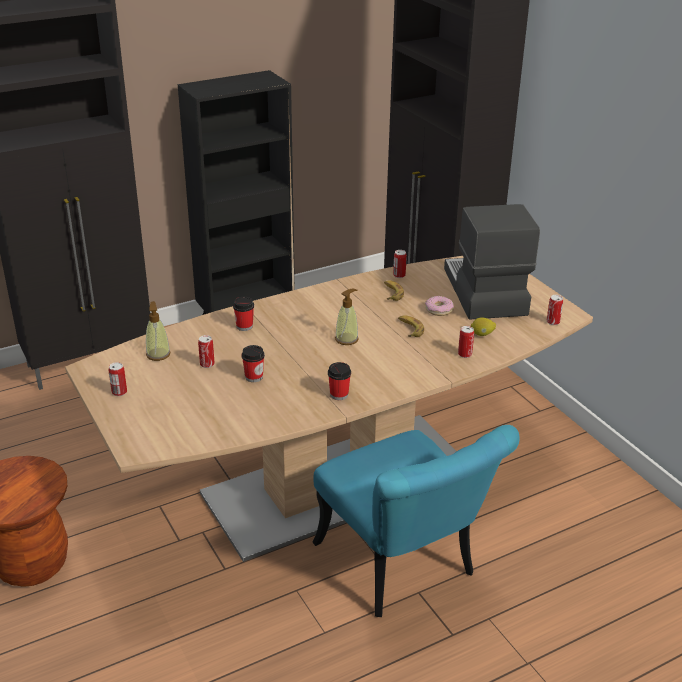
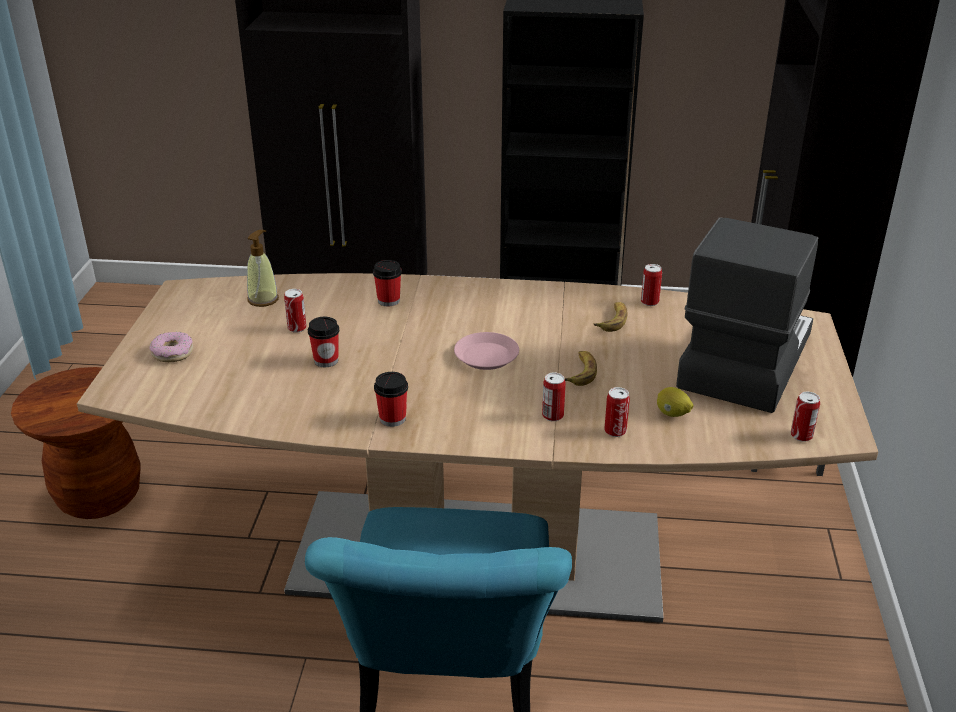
camera: 35 degrees right, 0 degrees up
(119, 392) = (176, 325): can -> can (552, 415)
(347, 339) = (486, 356): soap dispenser -> pink plate
(439, 310) = (650, 362): donut -> donut (173, 353)

